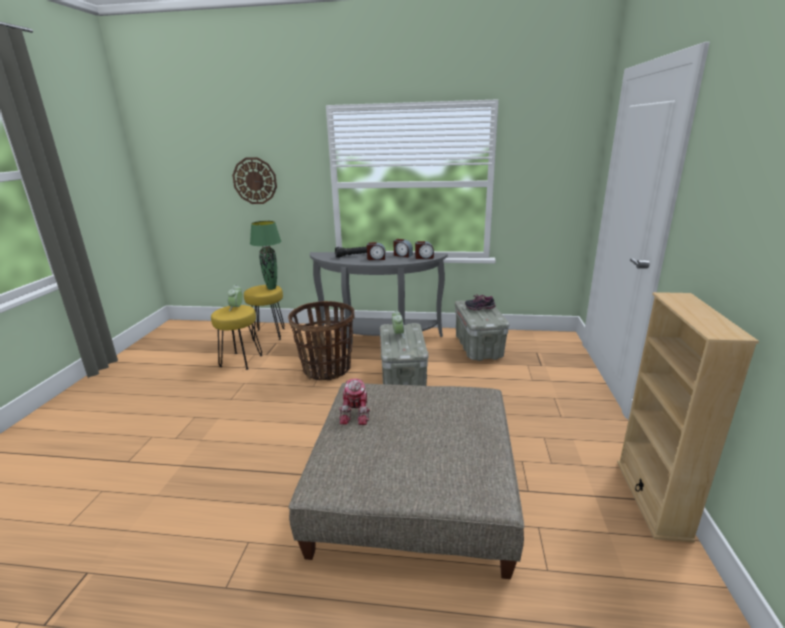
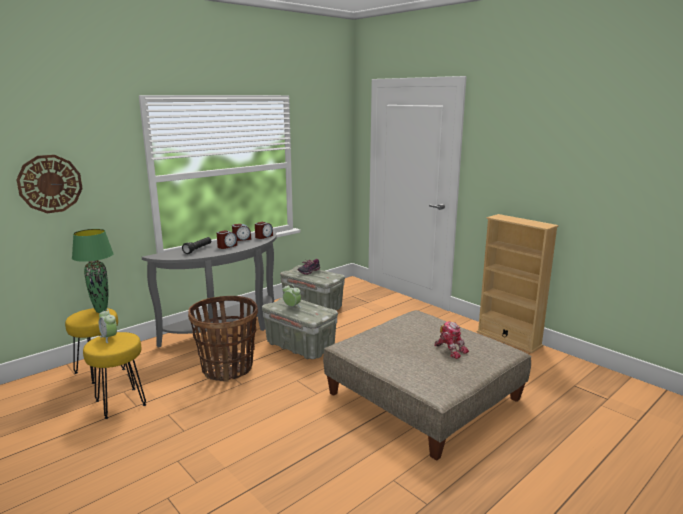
camera: 50 degrees left, 5 degrees down
(357, 413) = (379, 354): toy robot -> toy robot (450, 350)

